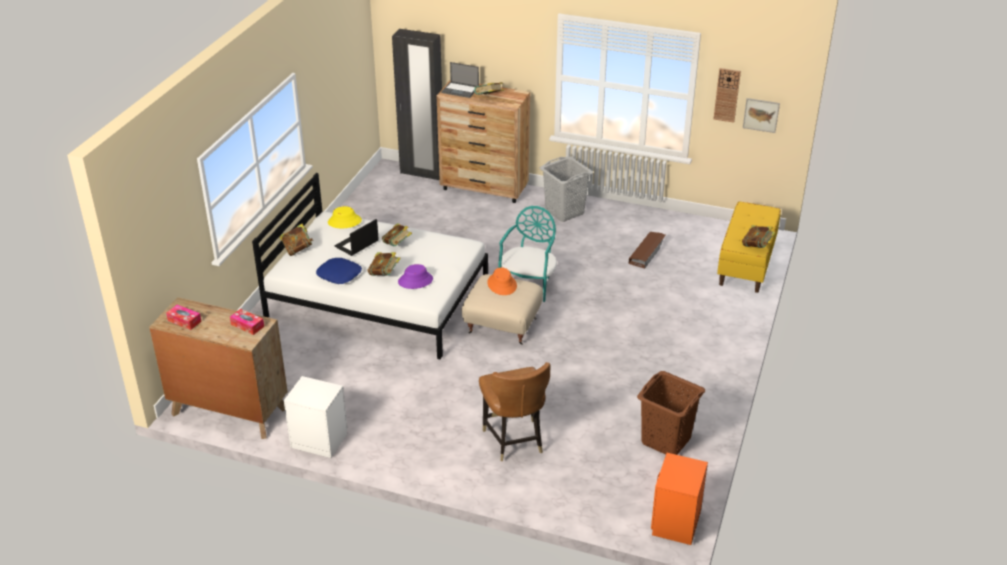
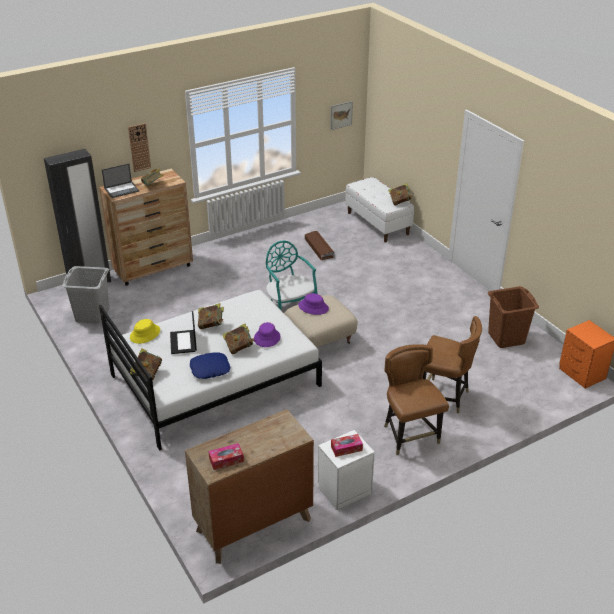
camera: 50 degrees left, 0 degrees up
(247, 325) = (276, 427): tissue box -> tissue box (346, 448)
(432, 445) = (410, 436): none -> brown chair
(502, 284) = (313, 307): orange hat -> purple hat
(564, 211) = (230, 253): grey laundry basket -> grey laundry basket (92, 315)
(727, 95) = (317, 109): wall clock -> wall clock (139, 147)
(746, 264) = (378, 223): yellow bench -> white bench

